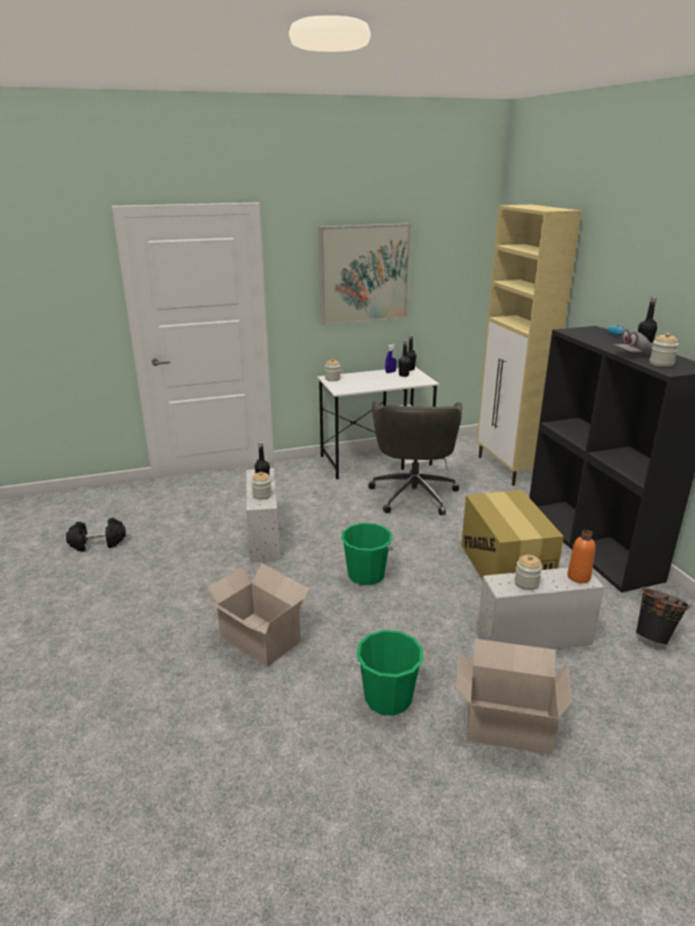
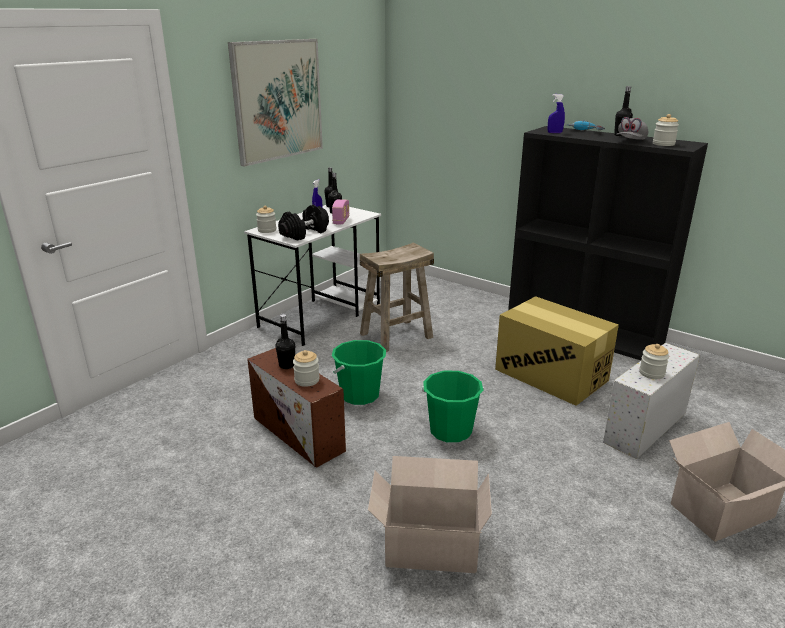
camera: 35 degrees left, 0 degrees up
(97, 544) = (77, 532): black dumbbell -> black dumbbell (304, 234)
(264, 537) = (299, 434): white storage box -> brown storage box
(388, 698) = (615, 540): green bucket -> green bucket (360, 395)
(397, 383) = (341, 221): none -> radio
(413, 493) = (396, 336): grey office chair -> beige stool
(507, 469) = (448, 289): beige cabinet -> none
(578, 577) = (675, 353): orange bottle -> none
(581, 334) = (554, 133): none -> blue spray bottle
(654, 636) = (710, 388): black bucket -> none

